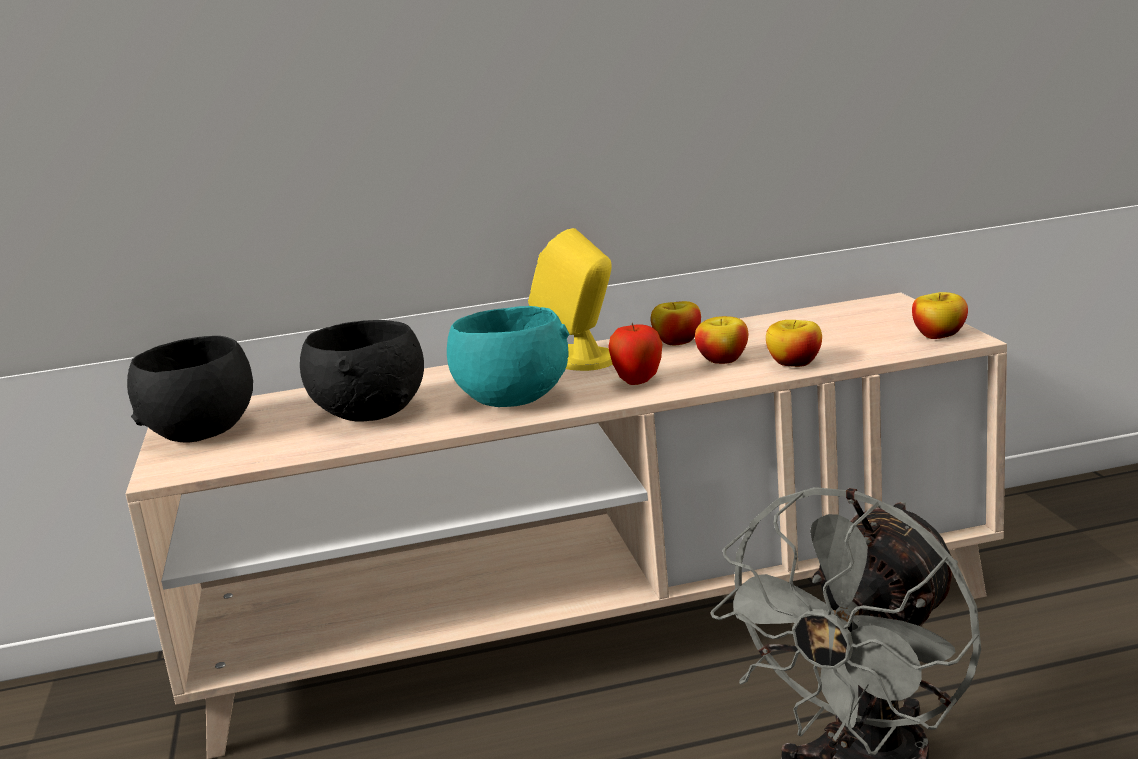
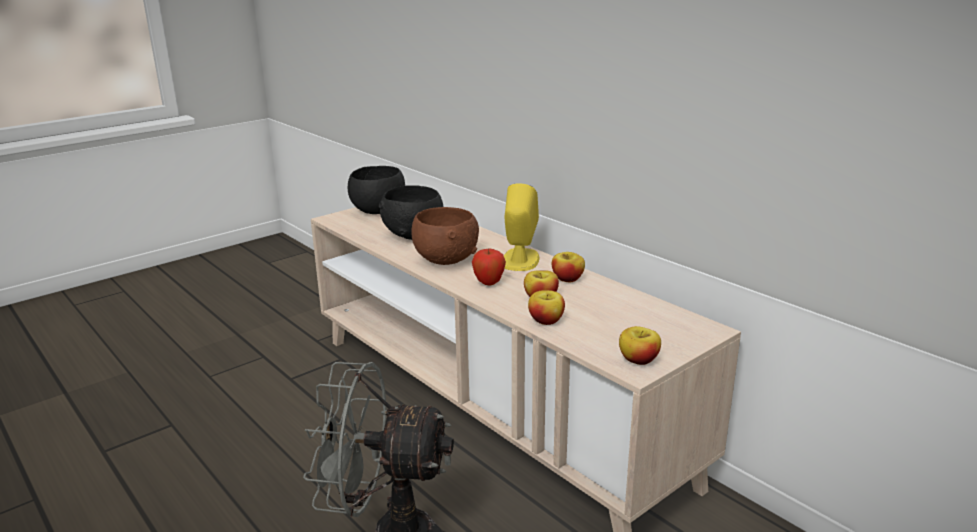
camera: 60 degrees right, 5 degrees up
(511, 400) = (446, 259): turquoise bowl -> brown bowl

